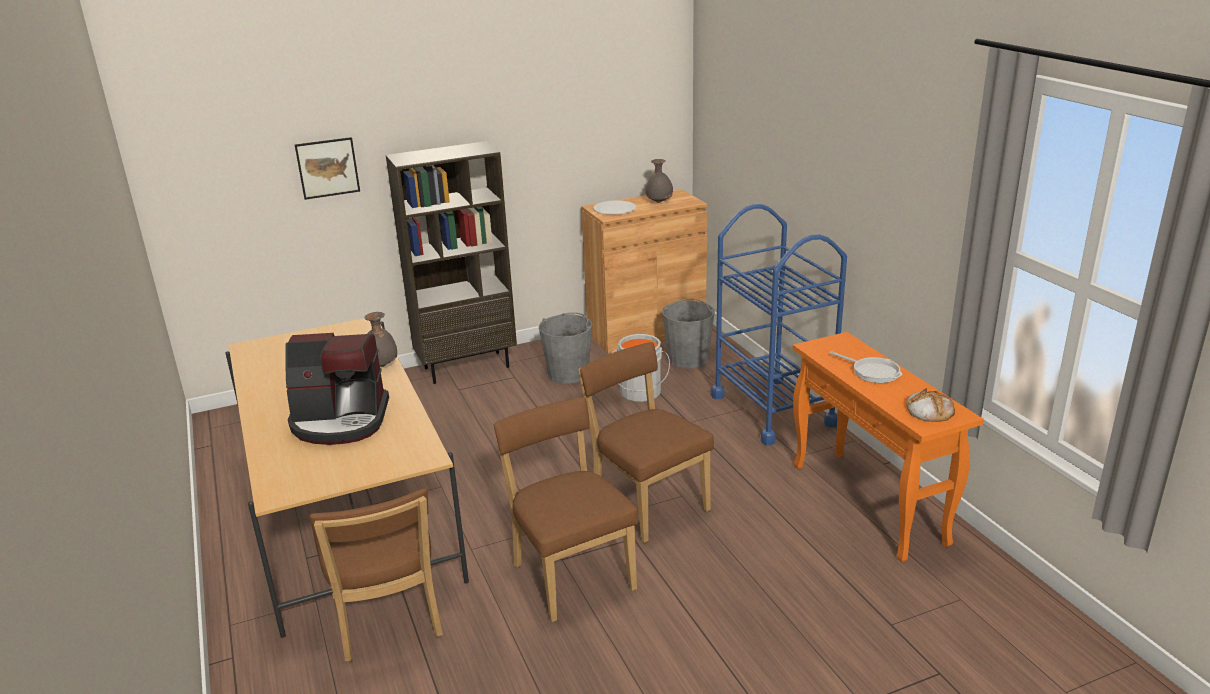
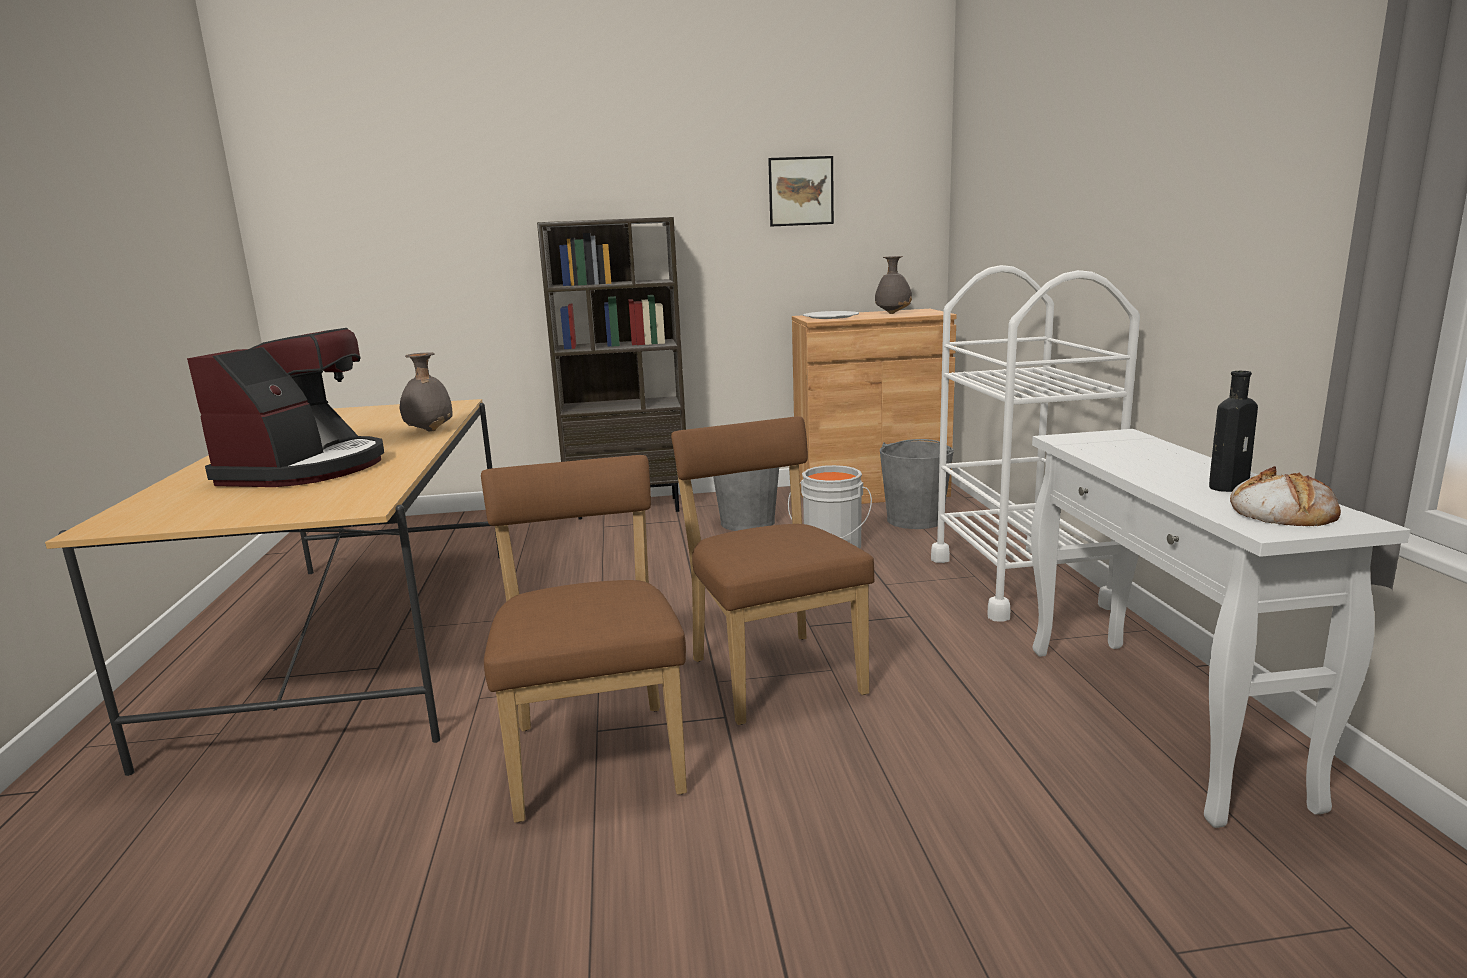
camera: 15 degrees right, 10 degrees down
(327, 168) = (472, 234): picture -> picture (801, 191)
(340, 421) = (306, 469): coffee machine -> coffee machine turned 90 degrees counterclockwise
(387, 620) = (282, 777): brown chair -> none
(772, 410) = (1019, 581): blue cart -> white cart
(869, 504) = (1158, 721): orange console table -> white console table
(872, 372) = (1169, 465): frying pan -> none
(904, 389) = (1230, 486): none -> black bottle

